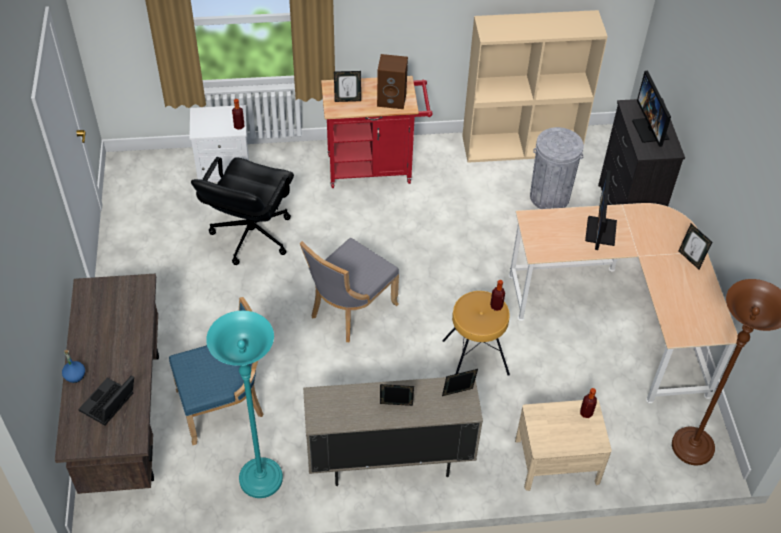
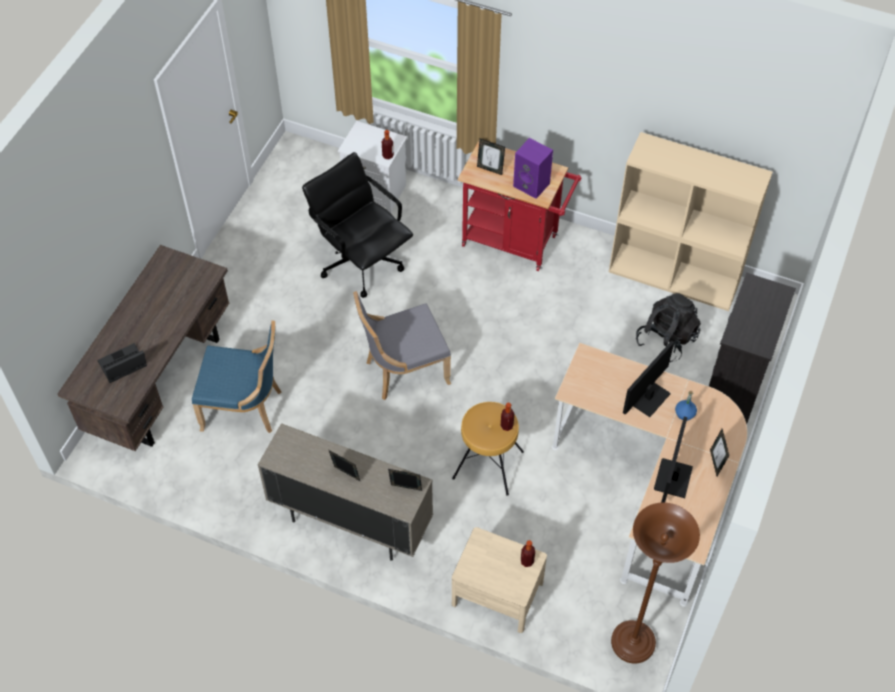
camera: 30 degrees right, 5 degrees up
(75, 375) = (112, 330): blue bottle -> blue bottle (685, 413)
(250, 235) = (361, 262): black office chair -> black office chair turned 90 degrees clockwise
(261, 479) = (236, 486): turquoise floor lamp -> none
(392, 99) = (532, 185): brown speaker -> purple speaker
(549, 196) = (666, 340): grey trash can -> black backpack
(650, 130) = (757, 317): monitor -> monitor (673, 478)

